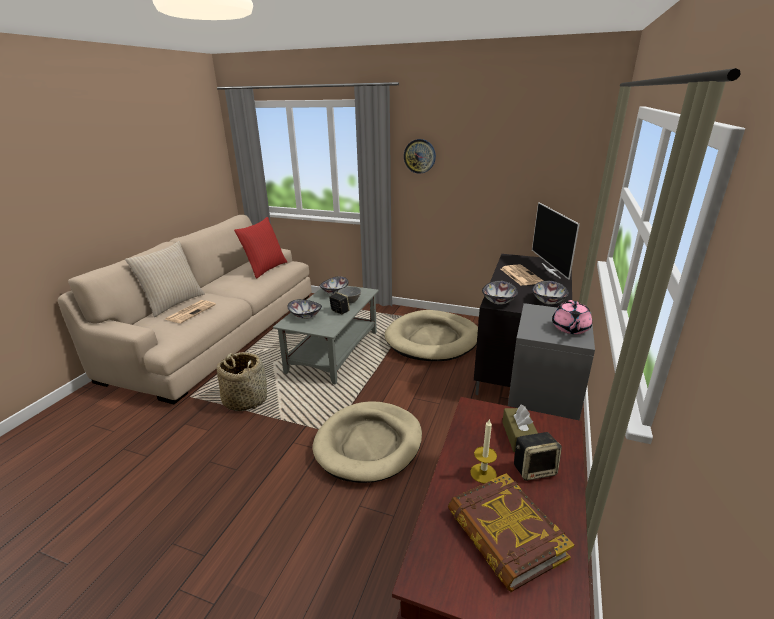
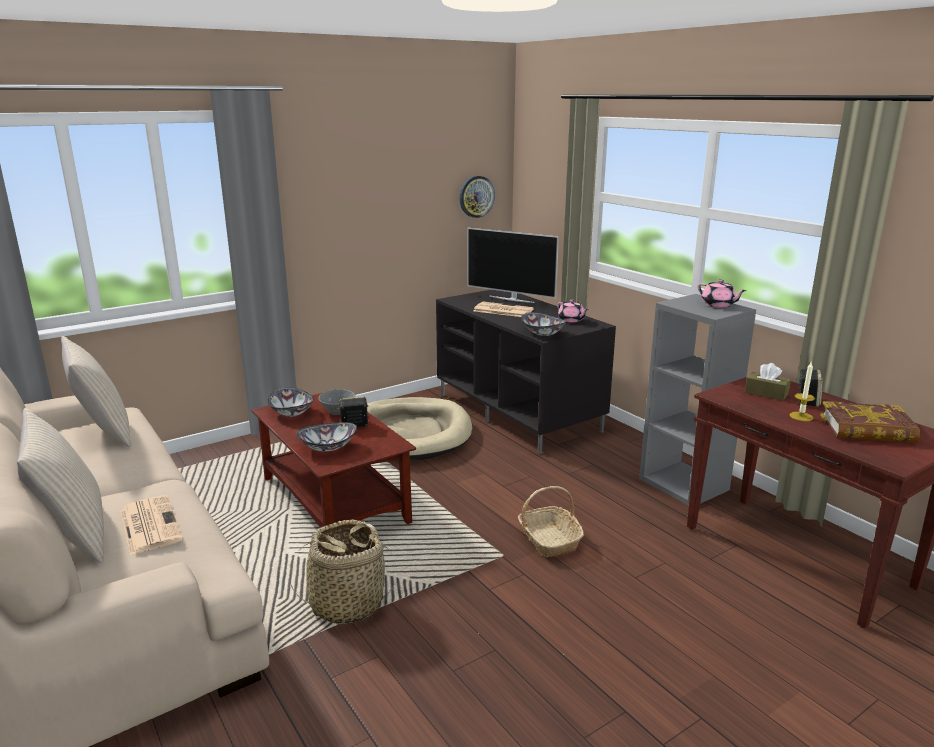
camera: 55 degrees left, 5 degrees down
(265, 269) = (104, 433): red pillow -> beige pillow
(333, 351) = (333, 500): grey coffee table -> brown coffee table
(369, 443) = (548, 539): beige dog bed -> basket
(419, 156) = (310, 190): wall clock -> wall clock (476, 196)
(549, 301) = (571, 320): bowl -> pink teapot

